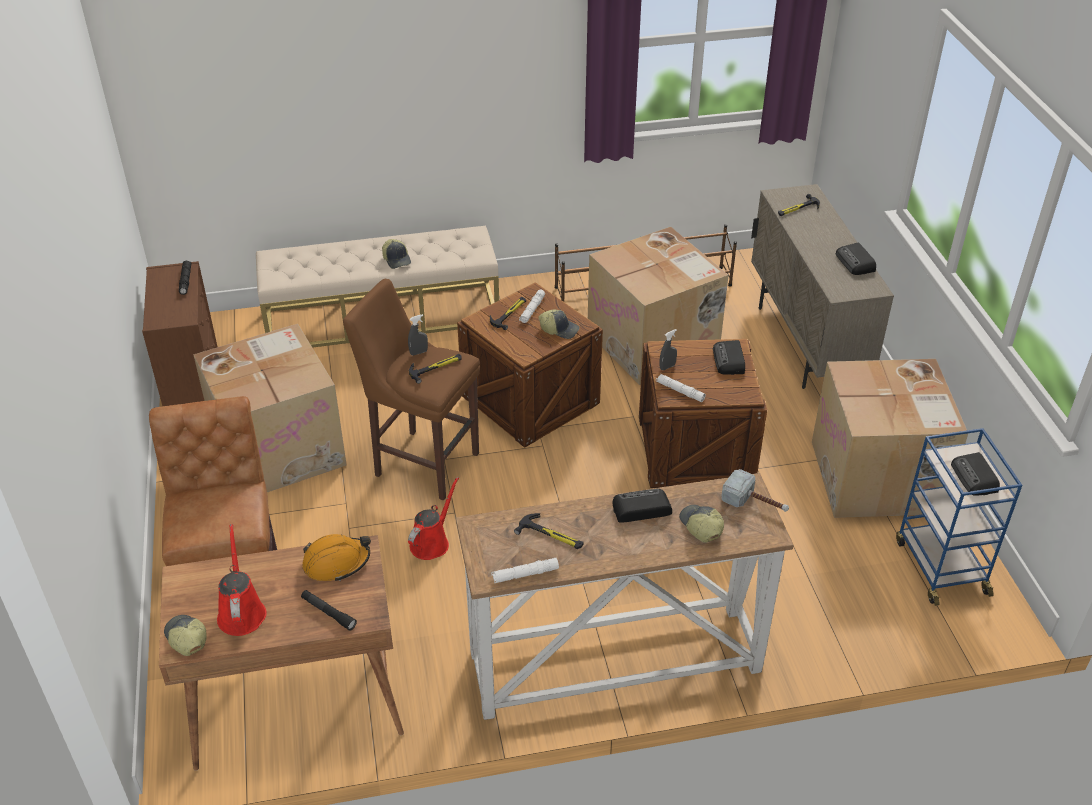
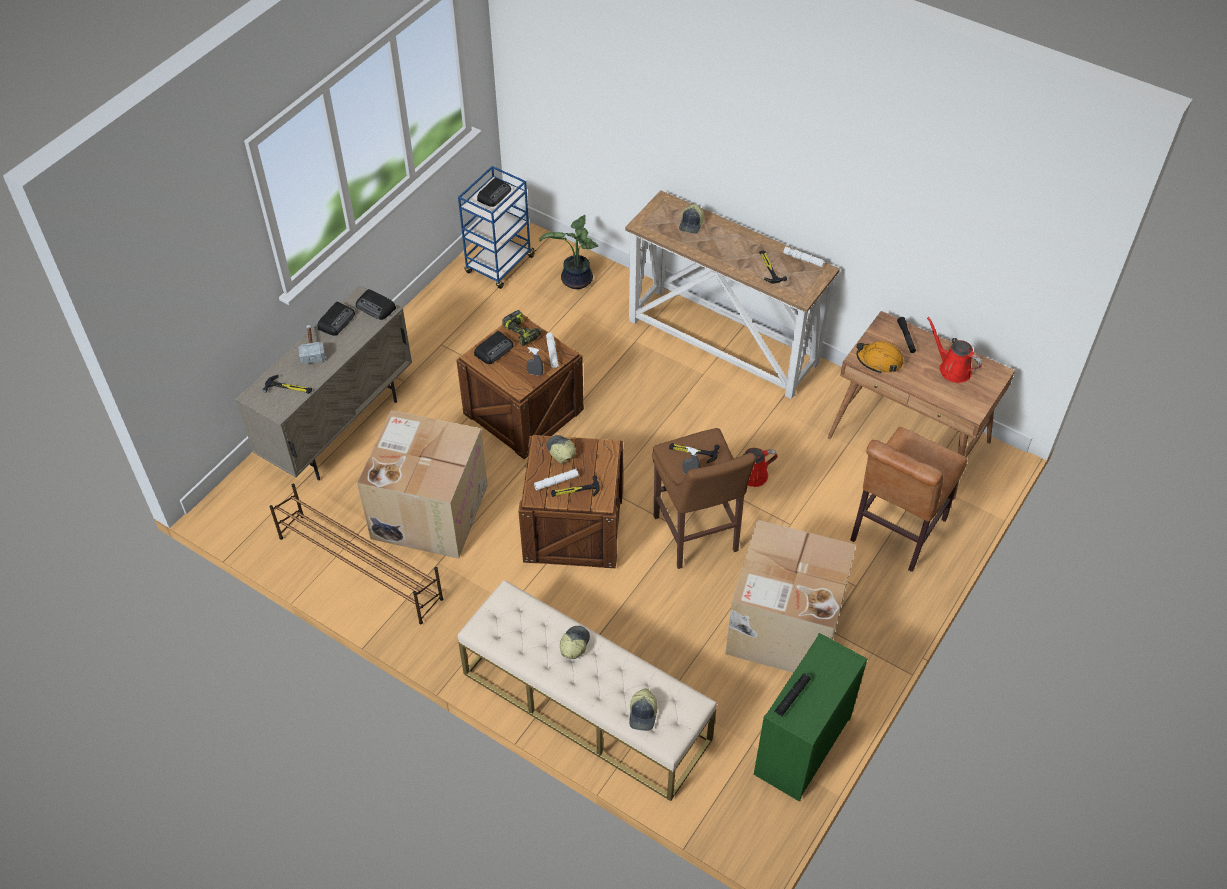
camera: 135 degrees left, 10 degrees up
(186, 638) = (992, 374): cap -> cap (643, 714)
(194, 387) = (802, 747): brown dresser -> green dresser
(241, 612) = (952, 368): red watering can -> red watering can turned 105 degrees clockwise
(640, 509) = (709, 250): radio -> radio (376, 307)
(731, 390) = (523, 332): none -> power drill
(755, 503) = (649, 216): hammer -> hammer (311, 347)
(849, 610) = (575, 281): none -> potted plant
(877, 478) = (451, 323): cardboard box -> none

